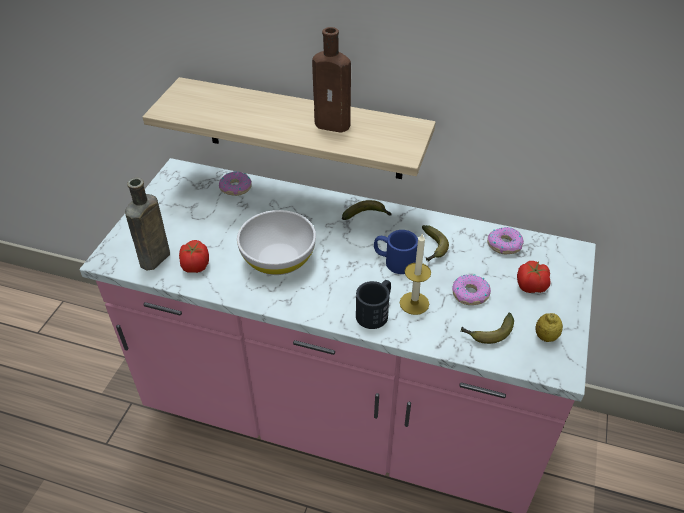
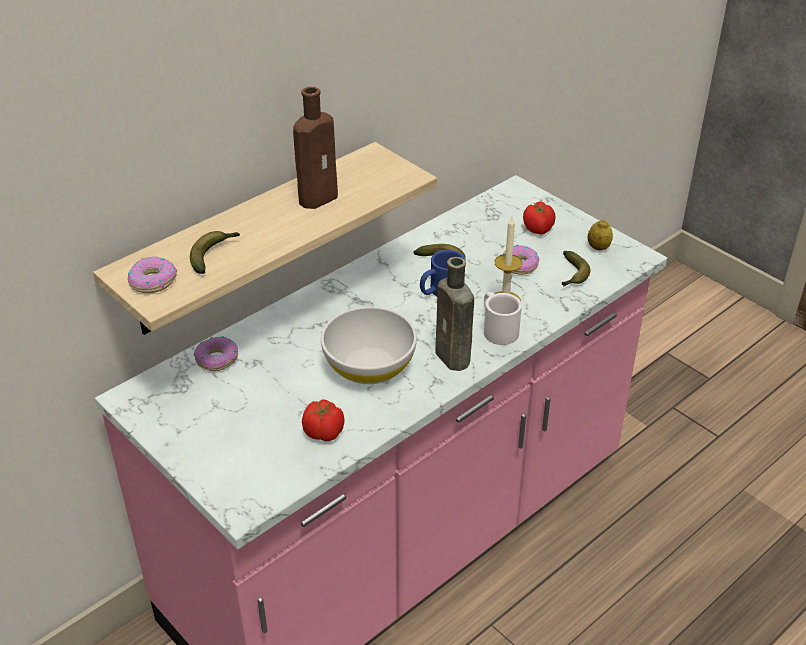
camera: 60 degrees left, 5 degrees down
(153, 260) = (282, 465): brown bottle -> brown bottle (454, 359)
(367, 215) = (360, 282): banana -> banana (214, 255)
(376, 311) = (497, 328): black mug -> white mug
(504, 244) = (476, 220): donut -> donut (152, 281)

